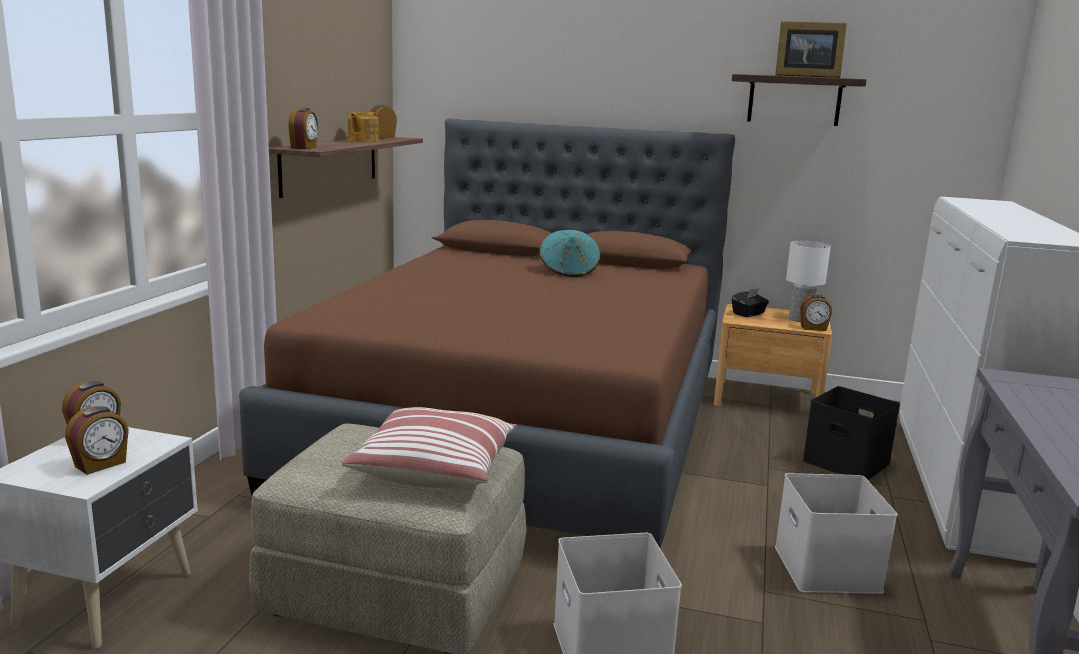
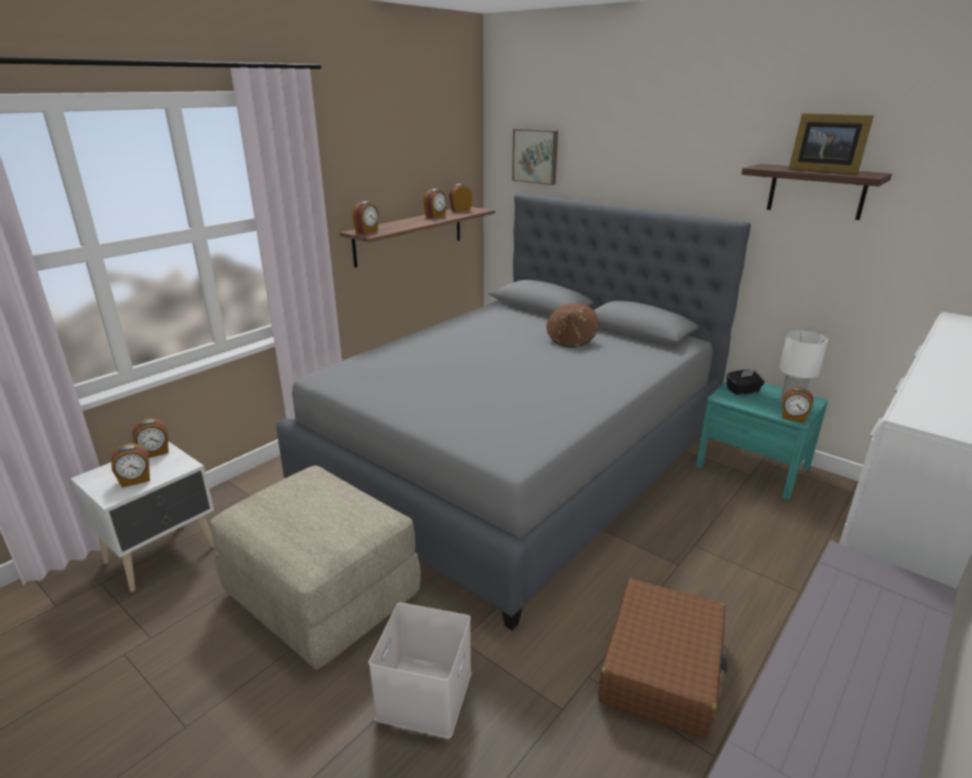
camera: 25 degrees right, 10 degrees up
(362, 140) = (435, 216): teapot -> alarm clock
(434, 468) = (327, 526): pillow -> none
(469, 75) = (536, 156): none -> picture
(523, 427) = (516, 461): brown bed -> grey bed
(569, 271) = (571, 340): turquoise hat -> brown hat
(766, 398) = (752, 467): brown nightstand -> turquoise nightstand
(824, 567) = (662, 668): white storage box -> brown suitcase
(848, 462) = (779, 556): black storage box -> none

